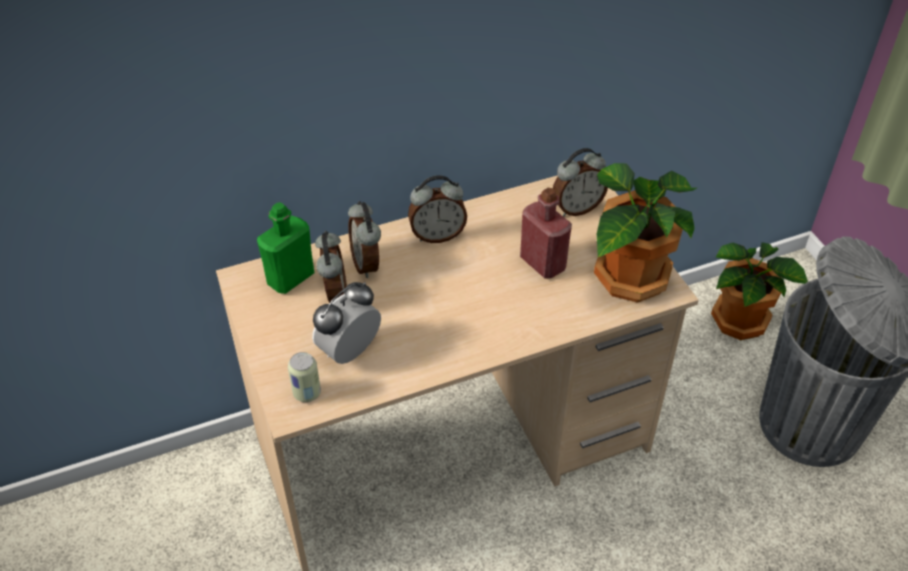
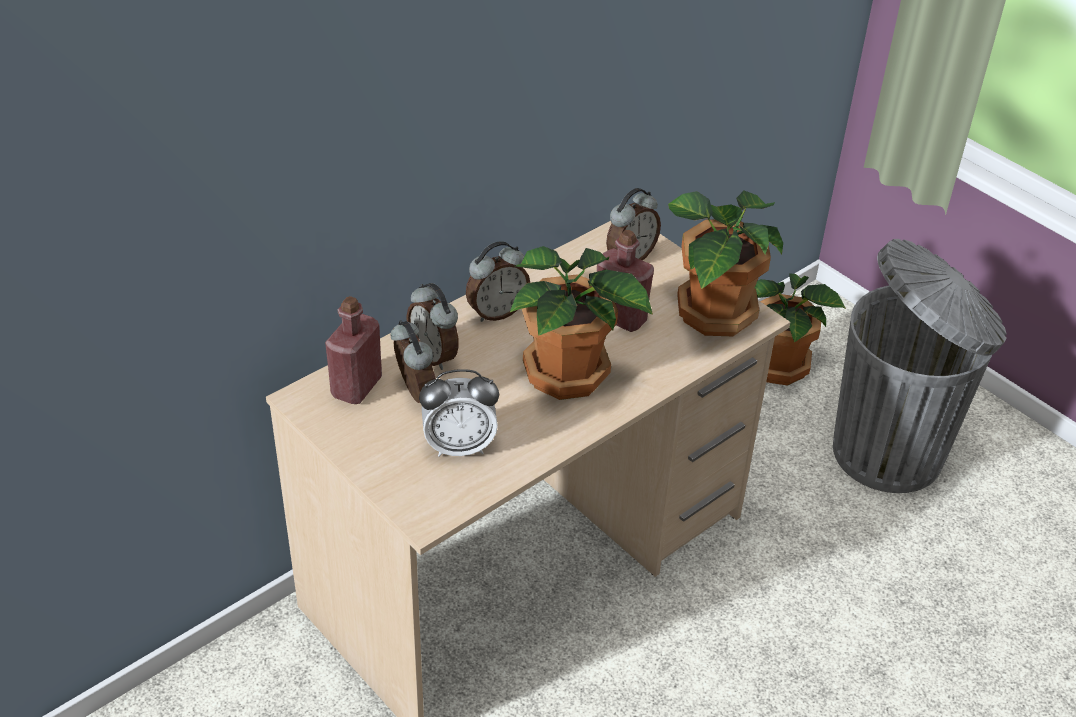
camera: 20 degrees left, 5 degrees down
(290, 278) = (356, 387): green bottle -> red bottle
(307, 393) = (434, 497): can -> none
(349, 351) = (459, 446): alarm clock -> alarm clock turned 120 degrees counterclockwise
(472, 307) = (568, 375): none -> potted plant

